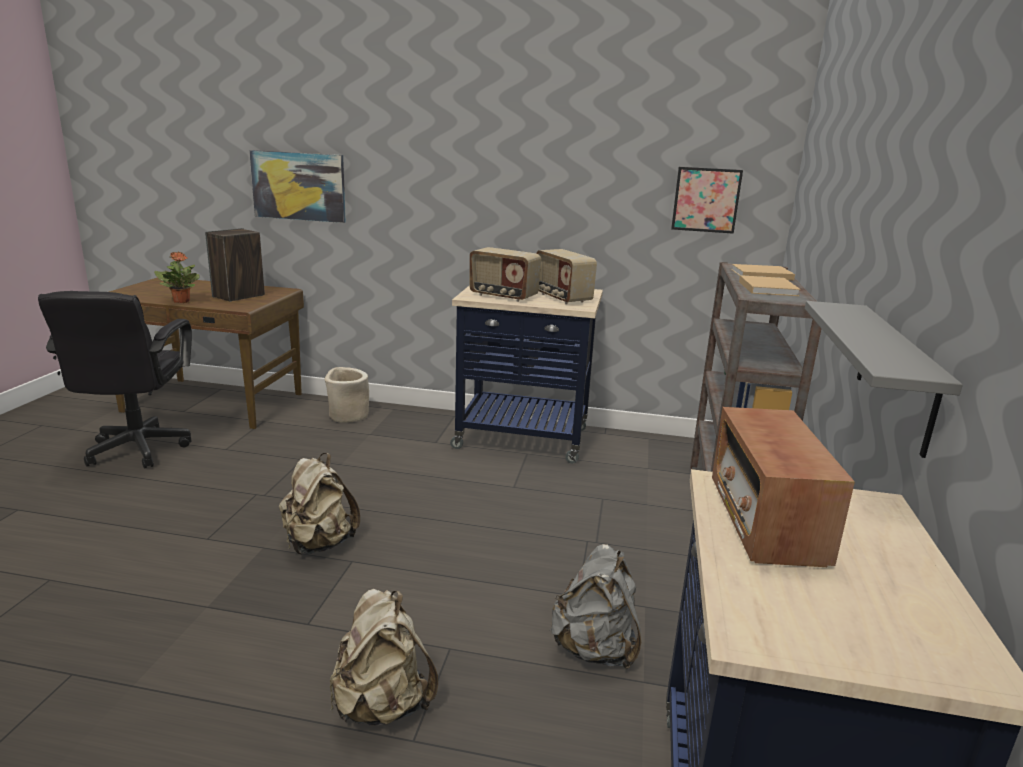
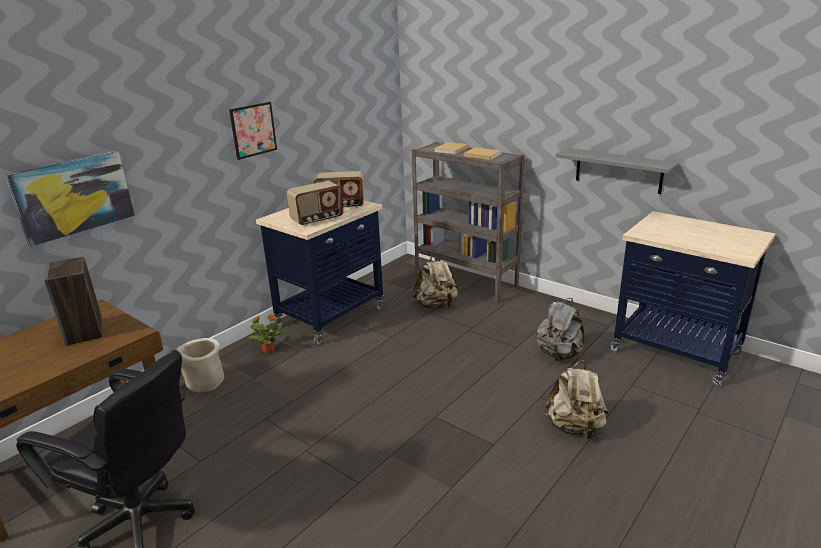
camera: 60 degrees left, 5 degrees up
(182, 301) = (59, 364): potted plant -> potted plant (268, 350)
(318, 544) = (404, 428): beige backpack -> beige backpack (436, 305)
(706, 200) = (367, 113): picture -> picture (253, 130)
(765, 520) = (669, 234): radio -> none

